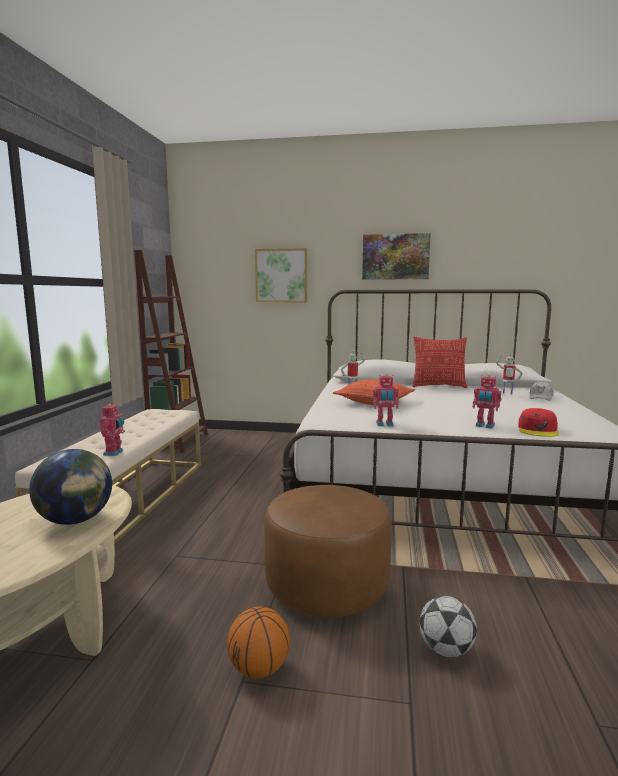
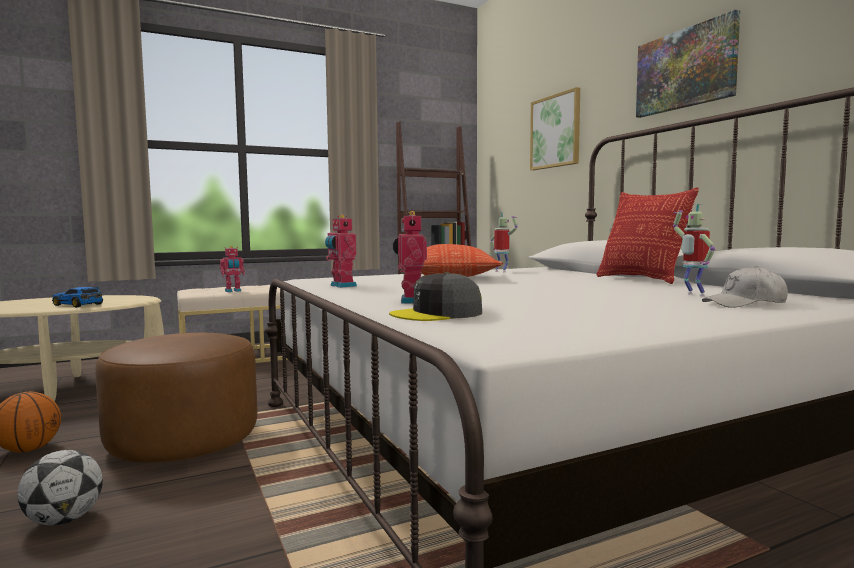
camera: 55 degrees right, 5 degrees down
(76, 520) = (78, 305): globe -> toy car
(538, 430) = (437, 314): red cap -> grey cap

